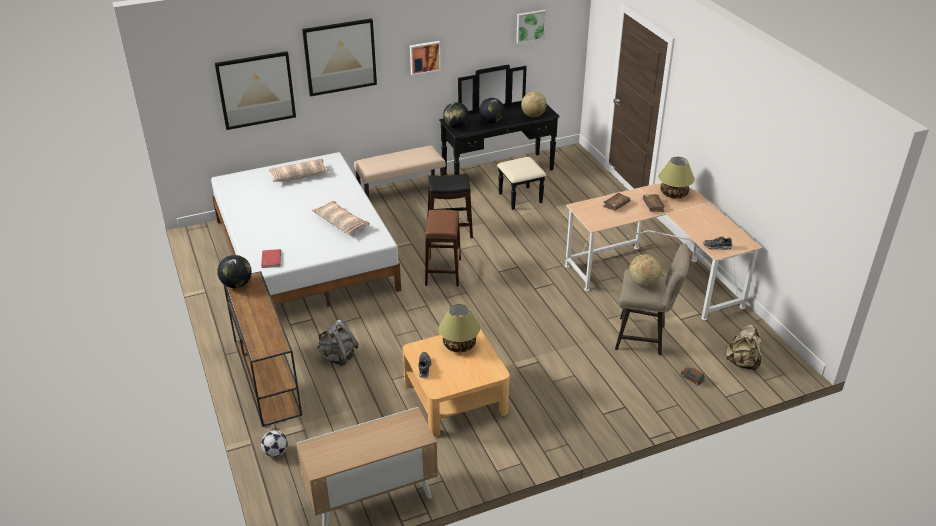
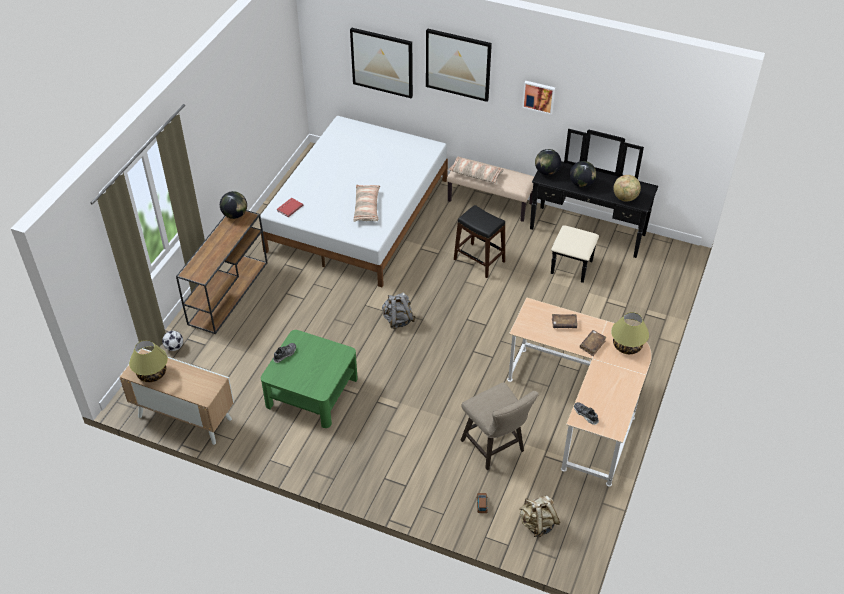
camera: 45 degrees right, 10 degrees up
(299, 175) = (391, 148): pillow -> pillow (475, 174)
(338, 357) = (282, 309): grey backpack -> grey backpack (398, 320)
(443, 272) = (428, 292): brown stool -> none
(455, 398) = (311, 392): beige coffee table -> green coffee table
(459, 345) = (326, 355): table lamp -> table lamp (152, 373)
(530, 26) = (656, 112): picture -> none
(643, 283) = (492, 402): globe -> none

